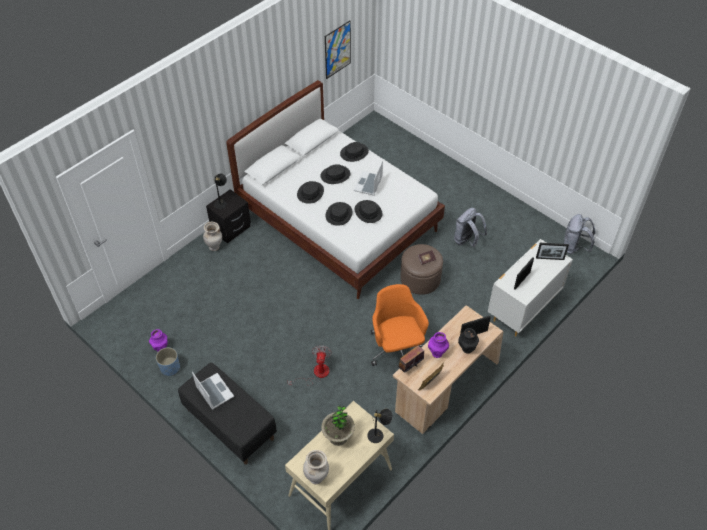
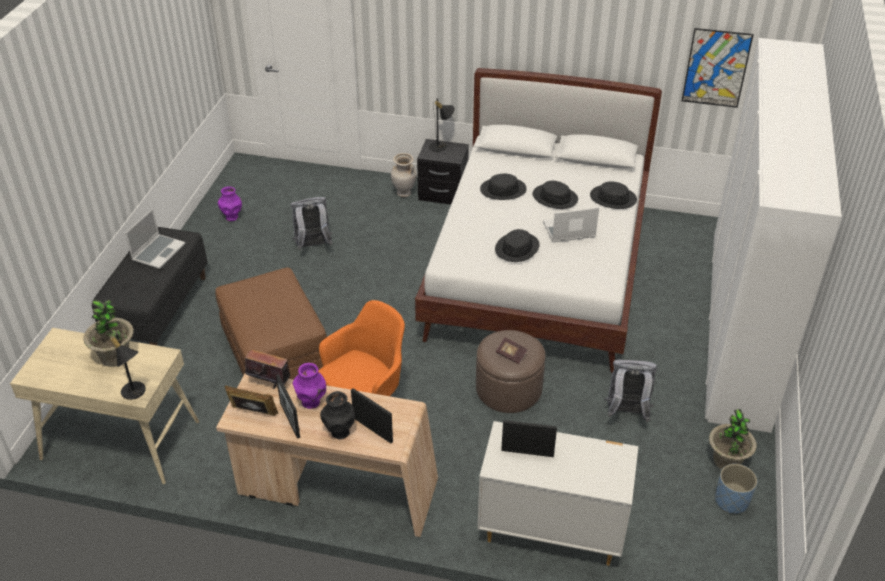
camera: 60 degrees right, 10 degrees down
(170, 368) = (210, 234): blue planter -> blue planter (731, 501)
(316, 374) = (274, 351): fan -> brown ottoman
(316, 478) = (43, 361): beige vase -> none
(339, 214) = (488, 225): black hat -> none
(438, 166) = (740, 326): none -> white wardrobe
(519, 222) = (727, 461): none -> potted plant
(550, 258) = (605, 472): picture frame -> picture frame (290, 420)
(574, 247) = (744, 557): grey backpack -> grey backpack (313, 246)

